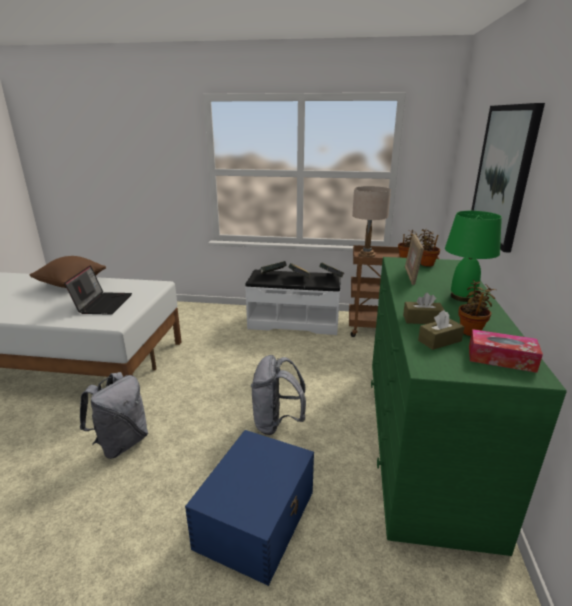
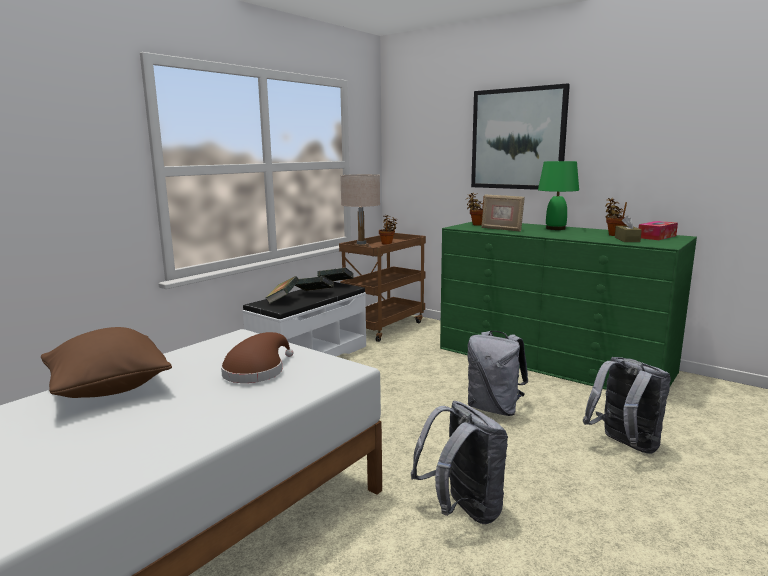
camera: 60 degrees left, 10 degrees down
(103, 303) = (256, 371): laptop -> brown hat
(257, 518) = (624, 446): blue storage box -> grey backpack
(422, 320) = (590, 237): brown tissue box -> none

